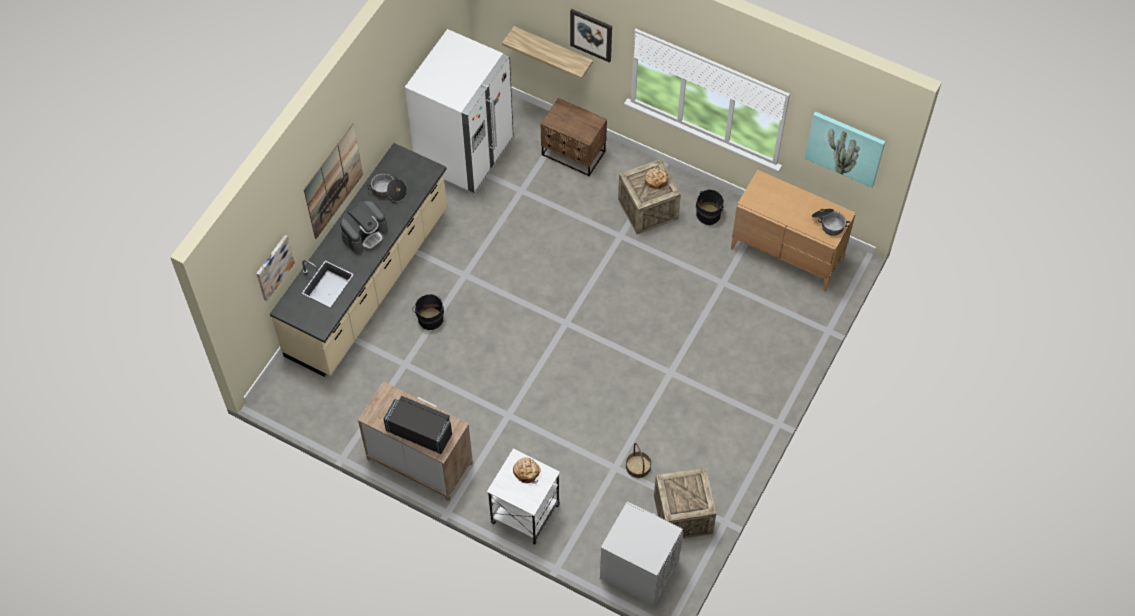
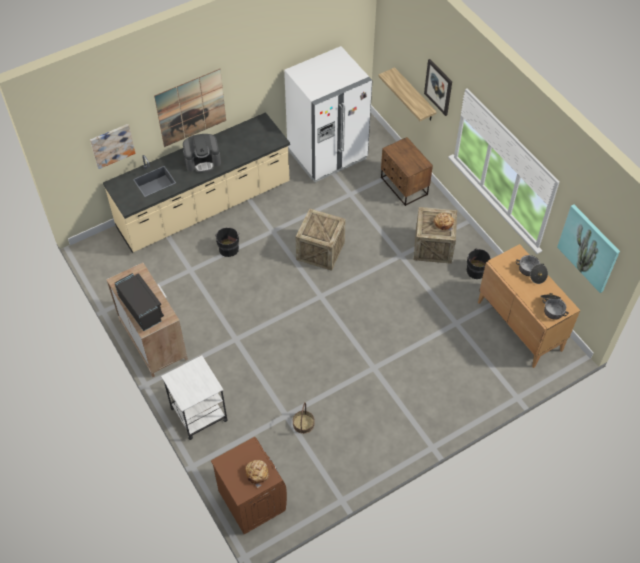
camera: 30 degrees right, 5 degrees down
(388, 191) = (239, 141): cooking pot -> cooking pot (531, 272)
(527, 472) = (199, 377): bread -> bread (257, 473)
(639, 569) = (252, 500): white washing machine -> brown washing machine
(683, 514) = (313, 477): crate -> crate (320, 251)

